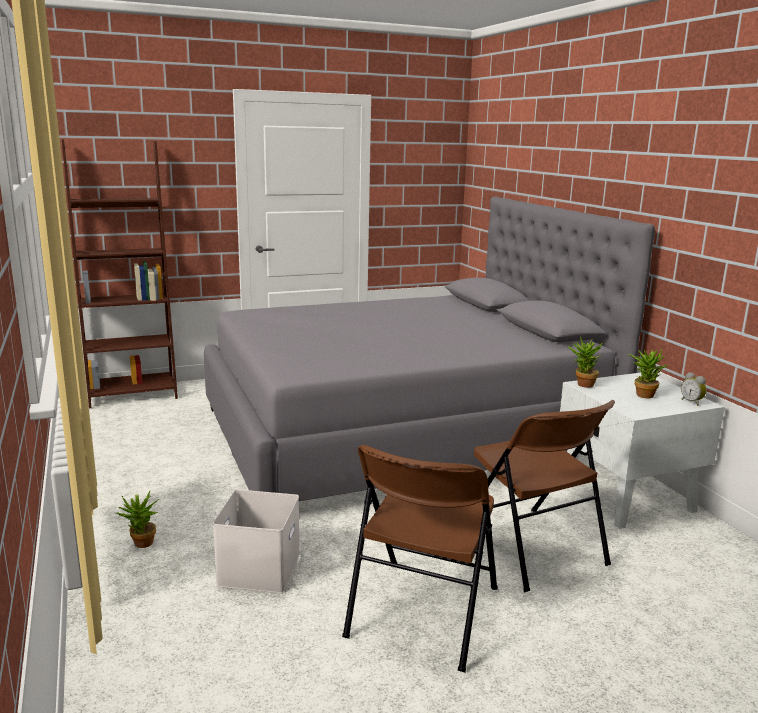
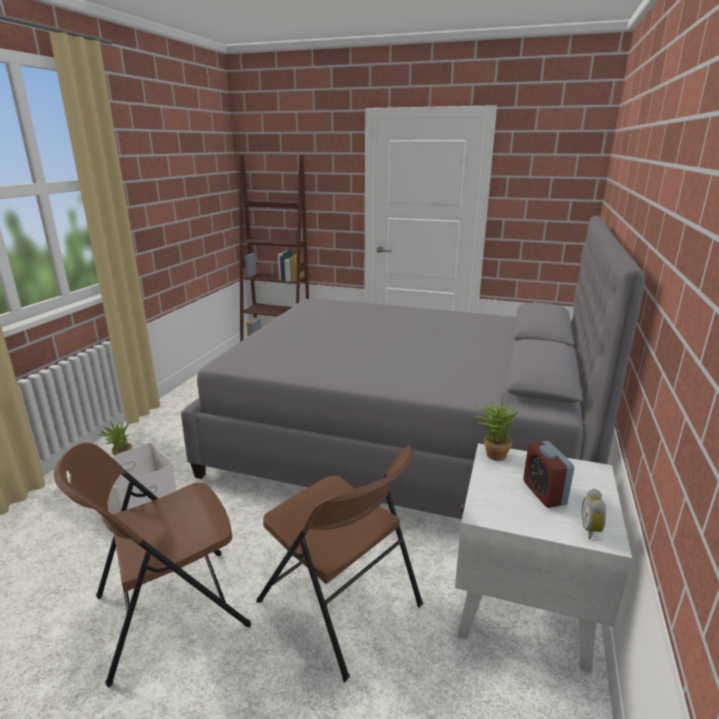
camera: 40 degrees right, 5 degrees up
(530, 547) = (339, 603): brown chair -> brown chair turned 60 degrees counterclockwise
(643, 394) = (544, 493): potted plant -> alarm clock

